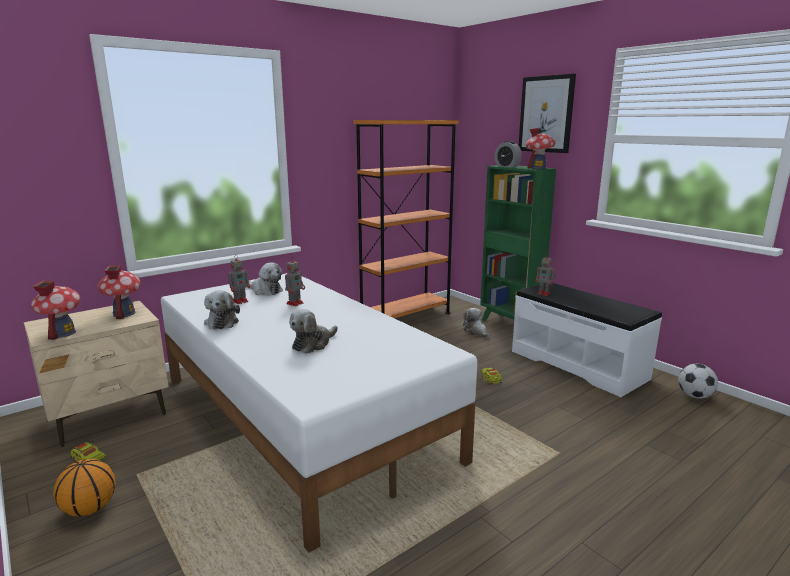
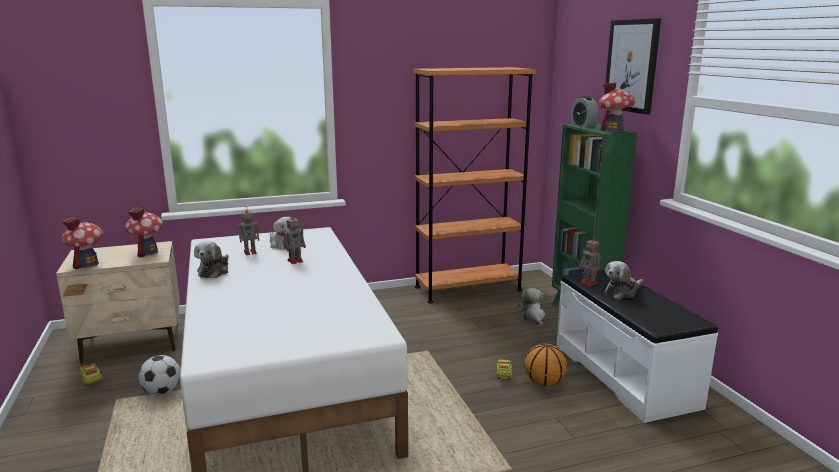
camera: 20 degrees right, 0 degrees up
(90, 509) = (65, 421): basketball -> basketball (544, 383)
(313, 344) = (267, 304): plush toy -> plush toy (622, 292)
(694, 396) = (747, 440): football -> football (162, 392)

